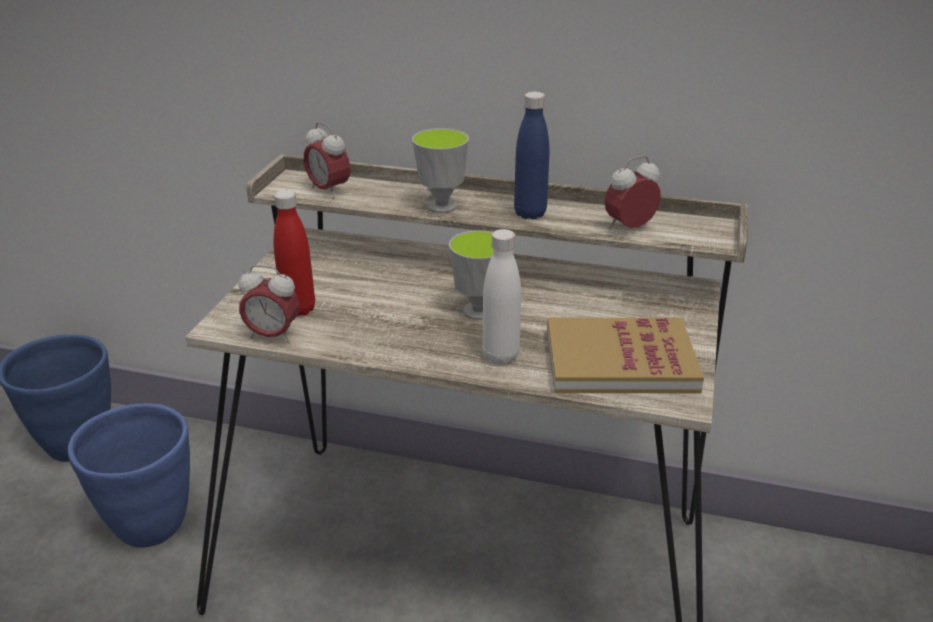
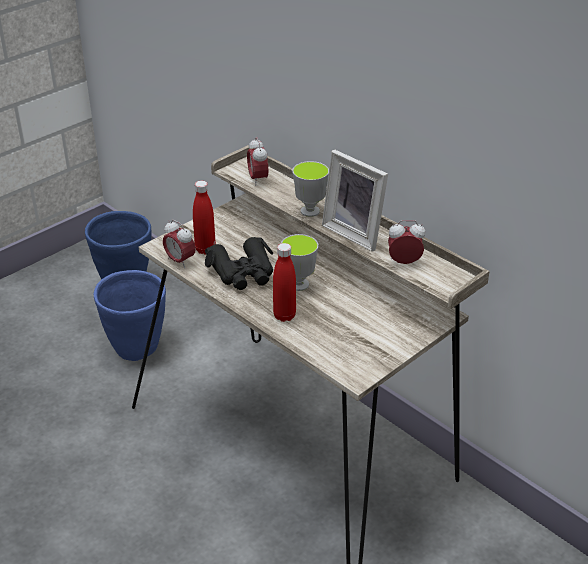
camera: 30 degrees right, 5 degrees up
(384, 321) = (243, 272): none -> black binoculars
(500, 356) = (284, 316): white bottle -> red bottle
(530, 213) = (356, 232): blue bottle -> picture frame
(620, 360) = (346, 342): book -> none

